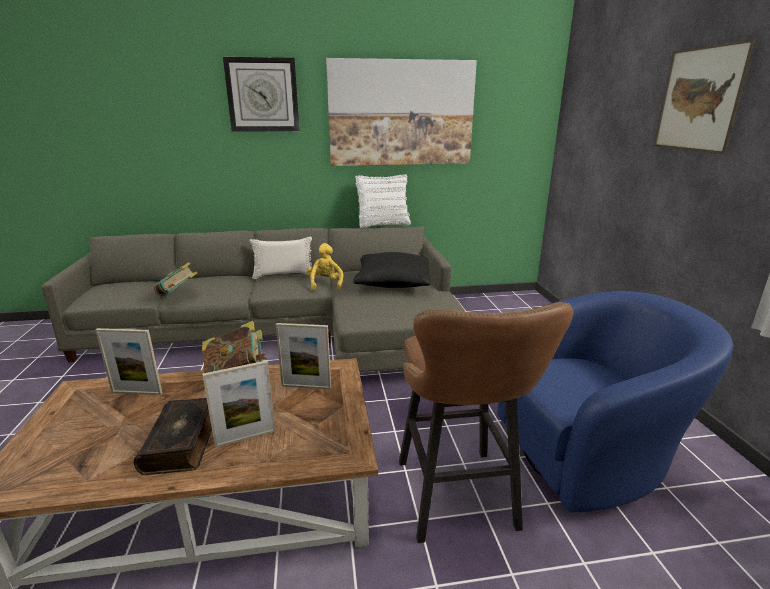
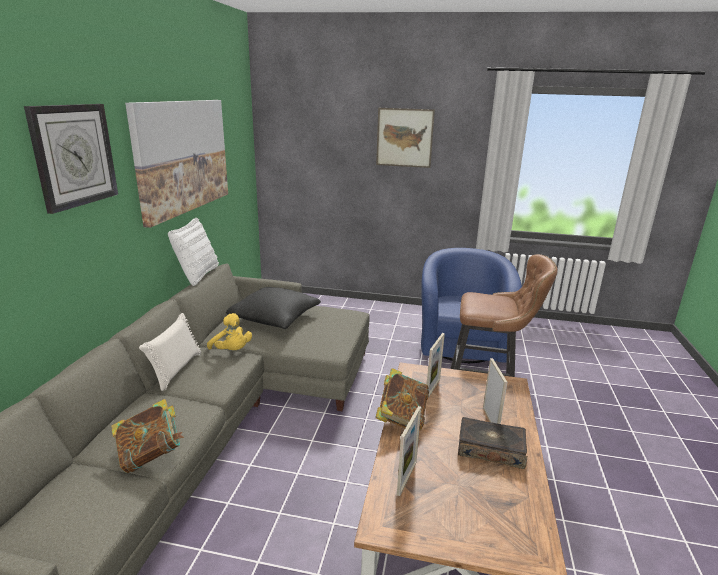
camera: 70 degrees left, 0 degrees up
(325, 284) = (232, 351): yellow plush toy -> yellow plush toy turned 150 degrees counterclockwise

